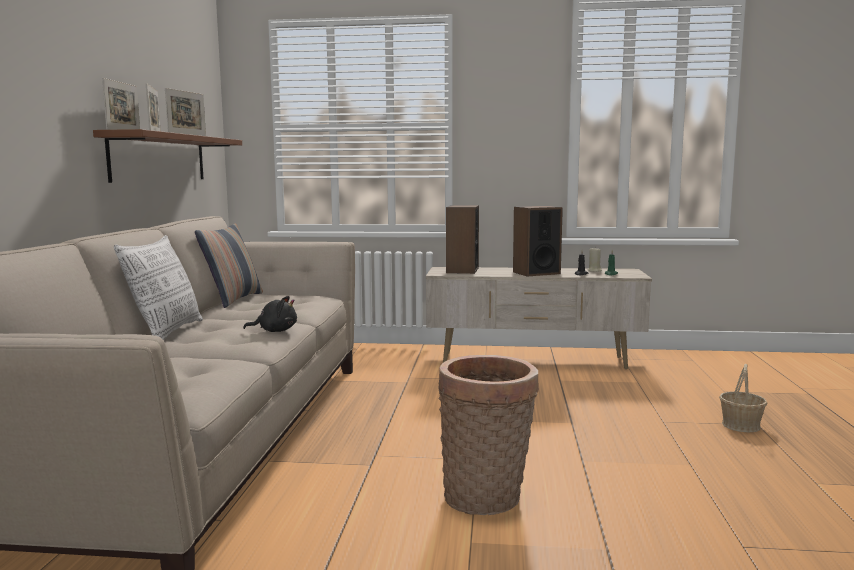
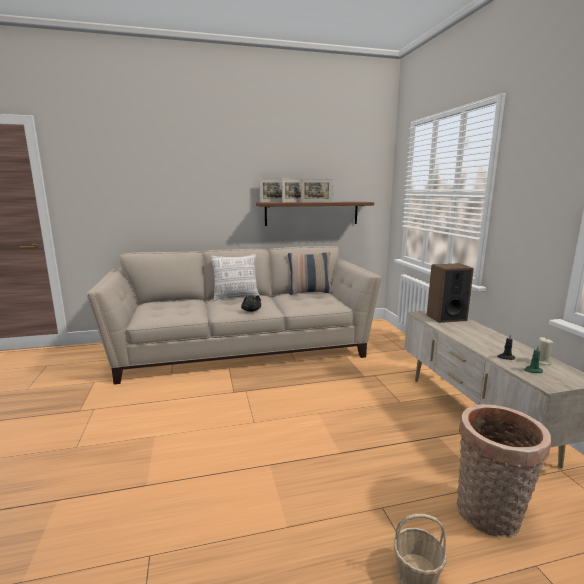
camera: 70 degrees right, 5 degrees up
(487, 498) = (203, 433): basket -> basket (489, 517)
(536, 273) = (479, 340): speaker -> none

